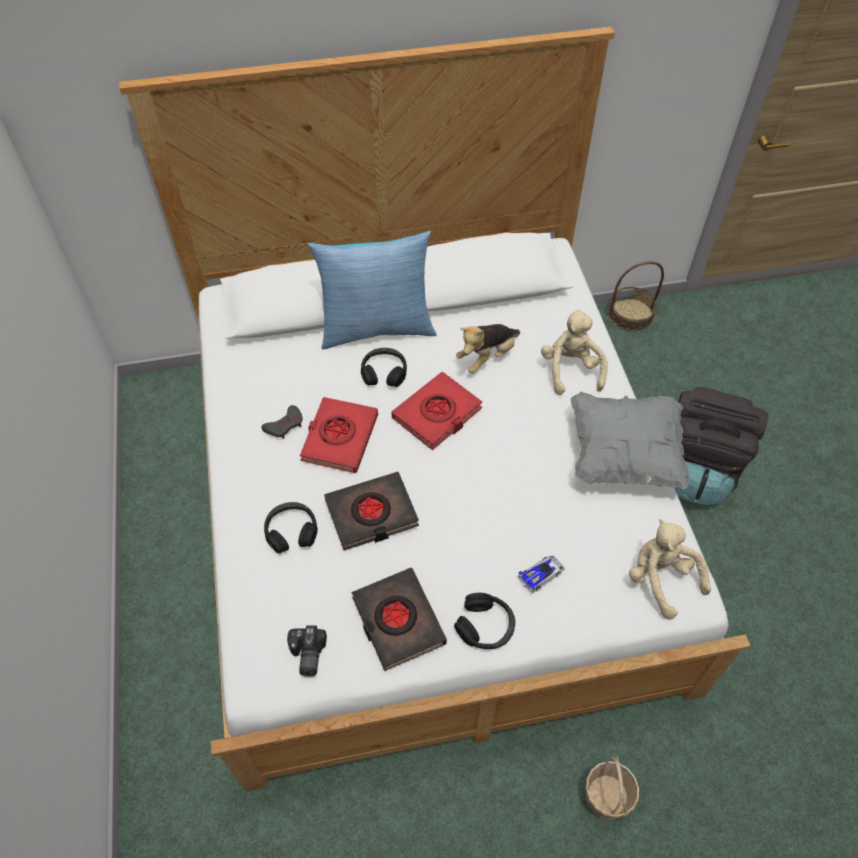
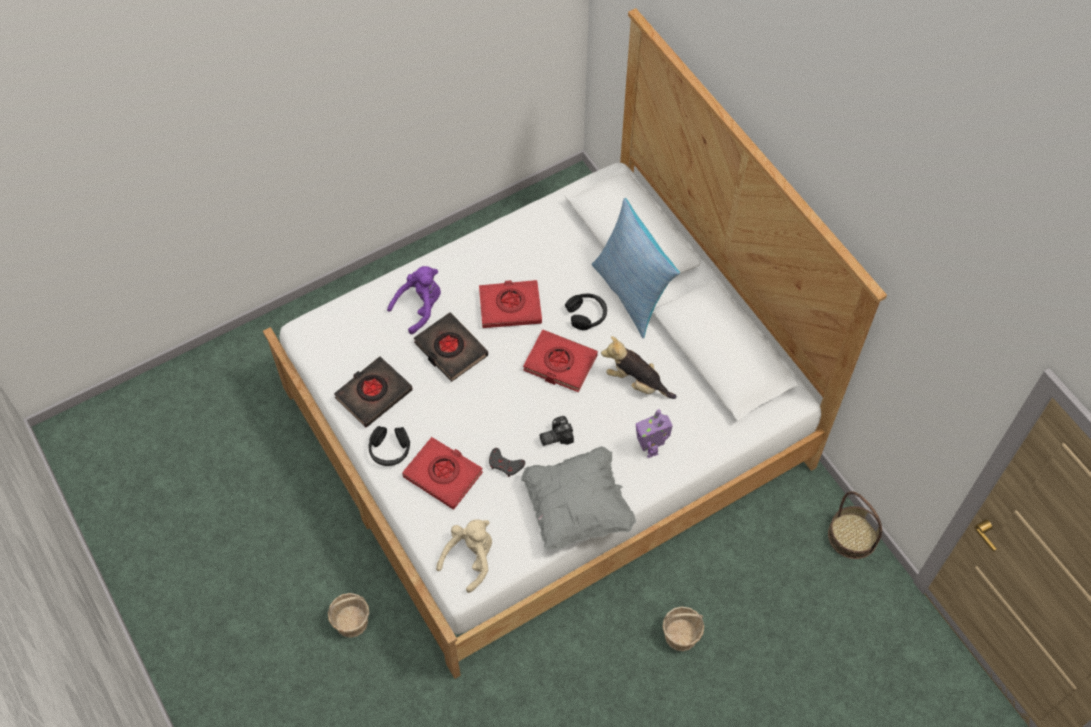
camera: 70 degrees right, 5 degrees up
(285, 425) = (508, 268): grey game controller -> grey game controller (505, 464)
(291, 531) = (420, 307): black headphones -> purple plush toy
(306, 655) = (331, 350): camera -> camera (555, 436)
(541, 574) = (443, 475): toy car -> red book
(571, 369) = (651, 448): beige plush toy -> toy robot
(697, 470) = (681, 635): black backpack -> basket

